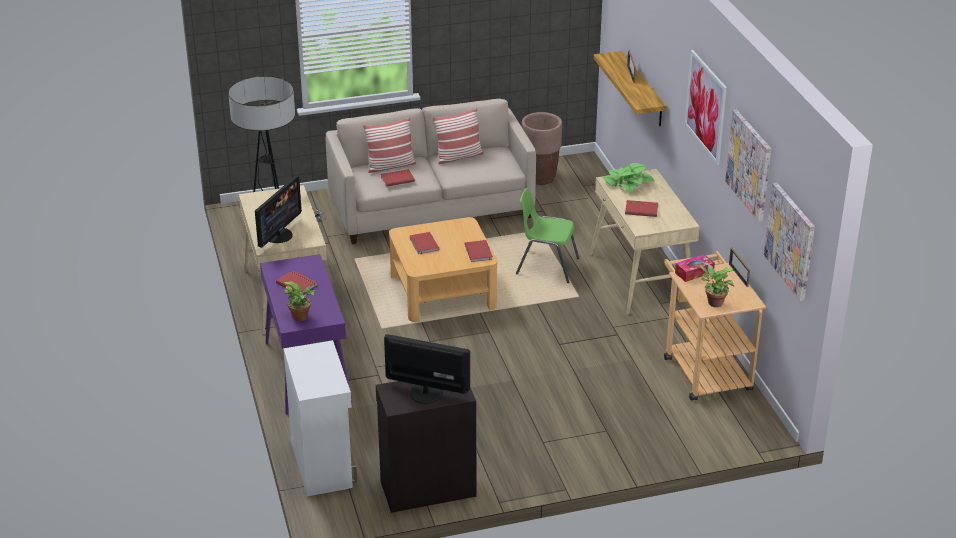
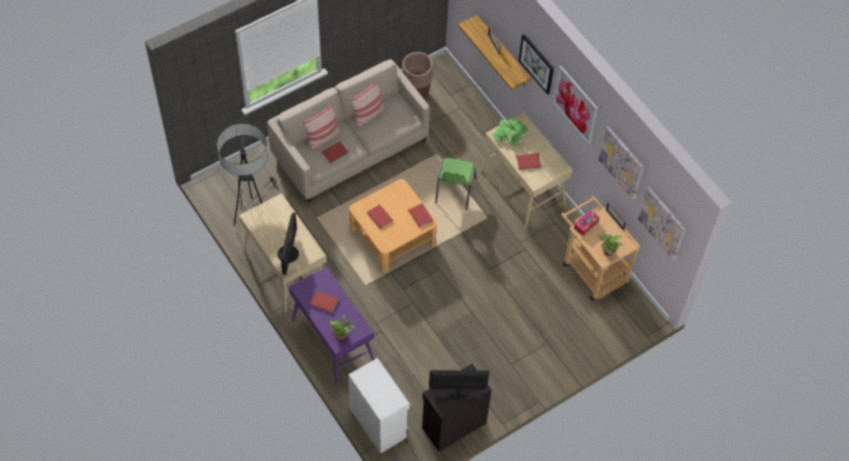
camera: 20 degrees left, 25 degrees up
(546, 266) = (454, 191): green chair -> green chair turned 75 degrees counterclockwise
(672, 73) = (537, 63): none -> picture

